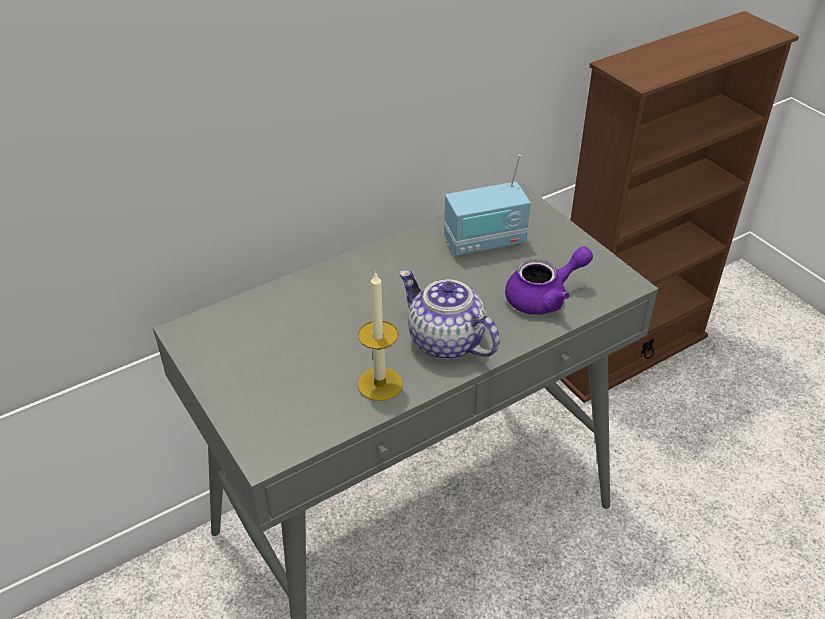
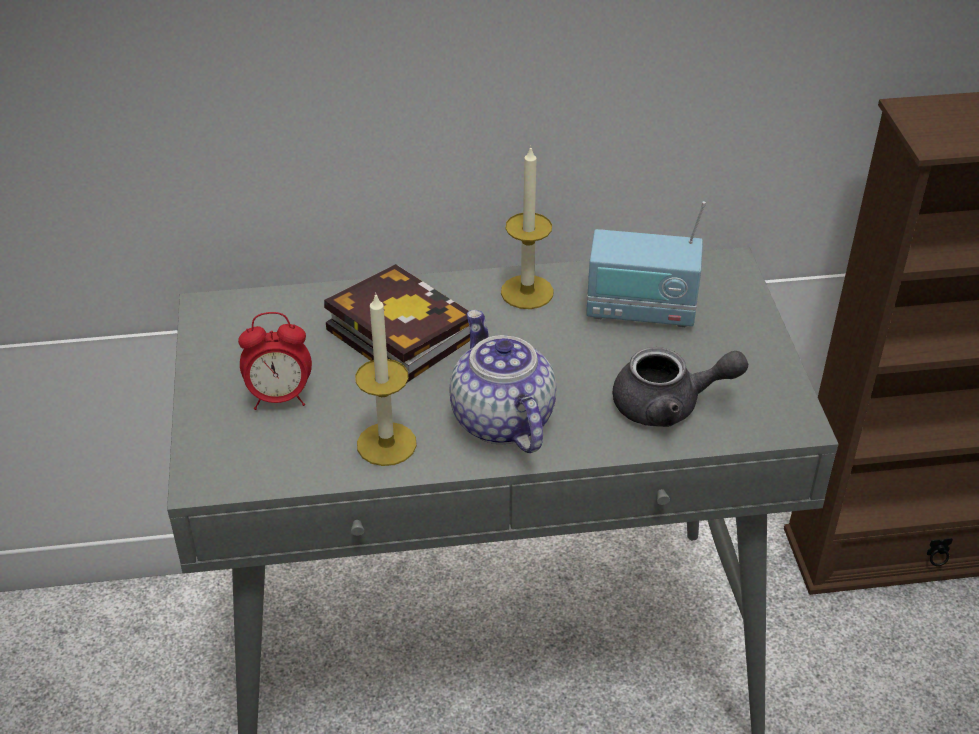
camera: 25 degrees right, 0 degrees up
(281, 377) = (279, 397): none -> alarm clock
(331, 306) = (394, 332): none -> book
(403, 252) = (527, 292): none -> candle
(544, 297) = (669, 405): purple teapot -> grey teapot

